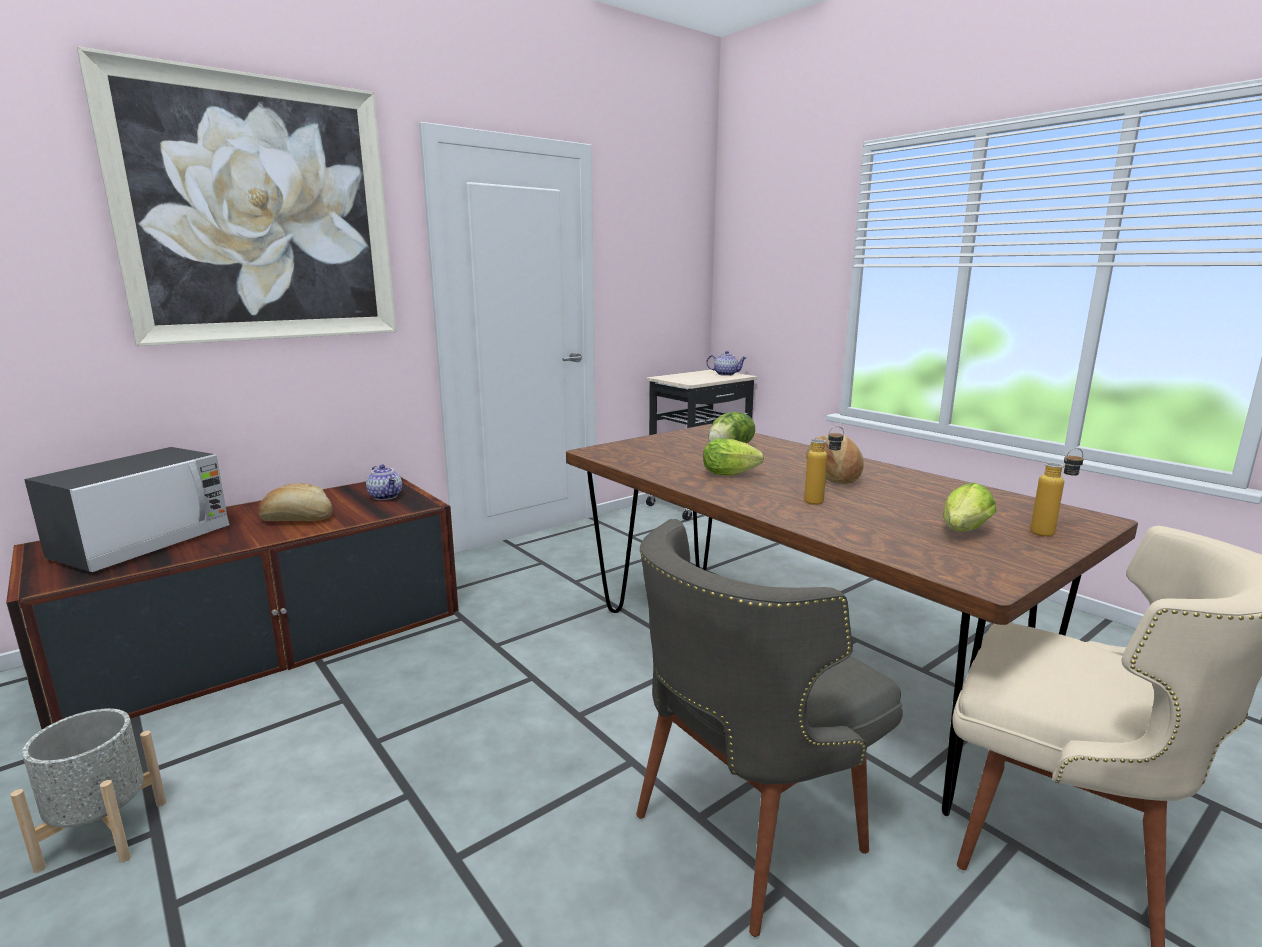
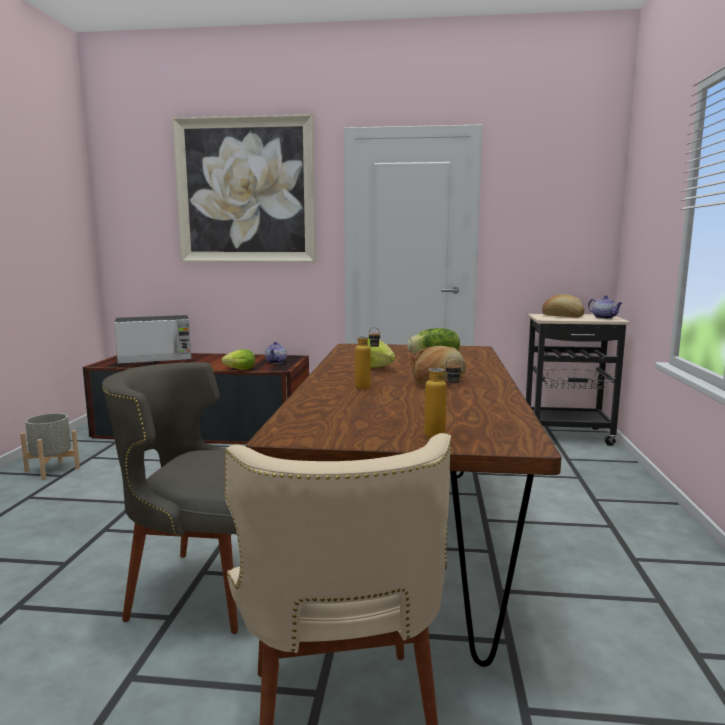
camera: 45 degrees right, 5 degrees down
(297, 520) = (219, 363): bread -> bread (562, 316)
(963, 532) = (381, 420): lettuce -> lettuce (238, 369)

